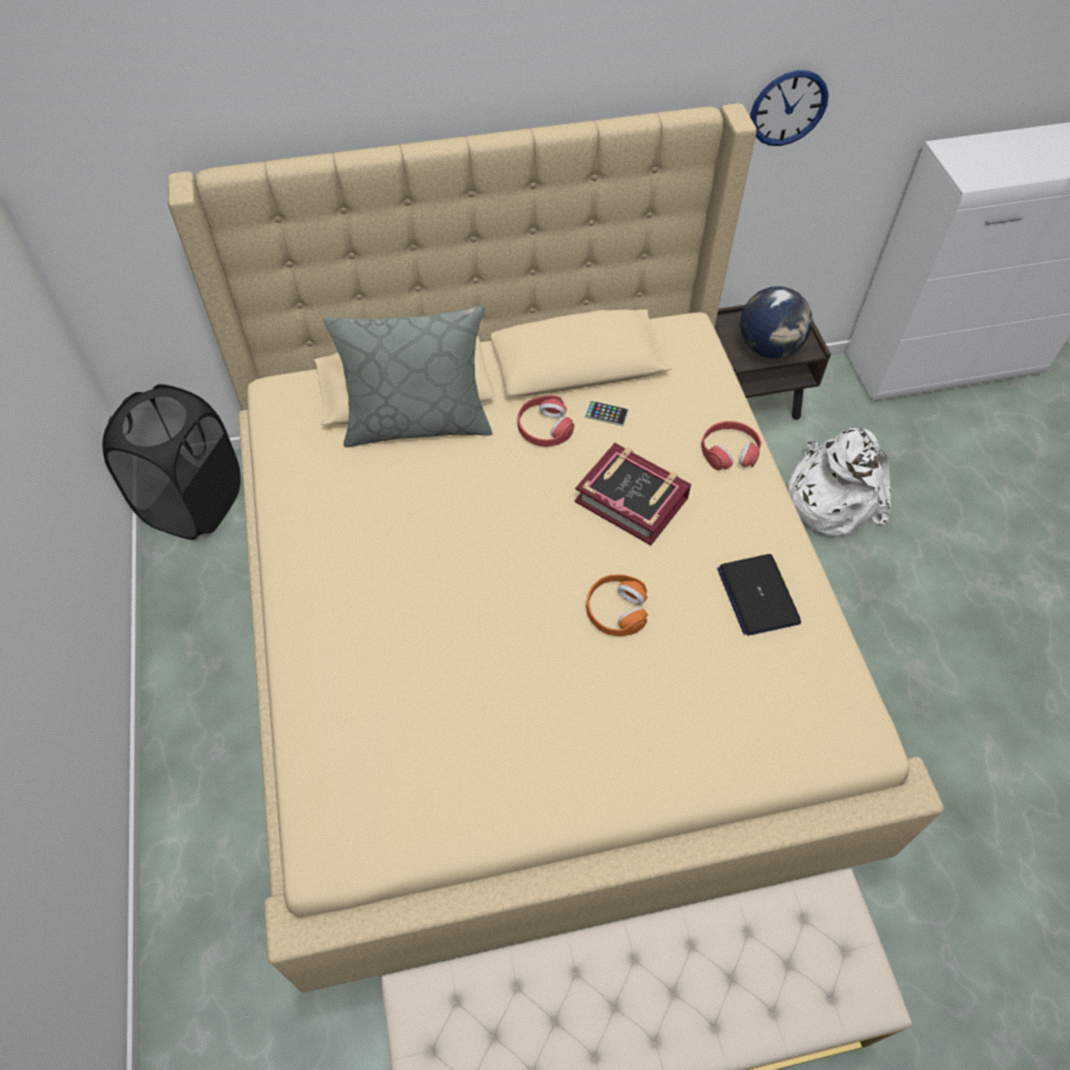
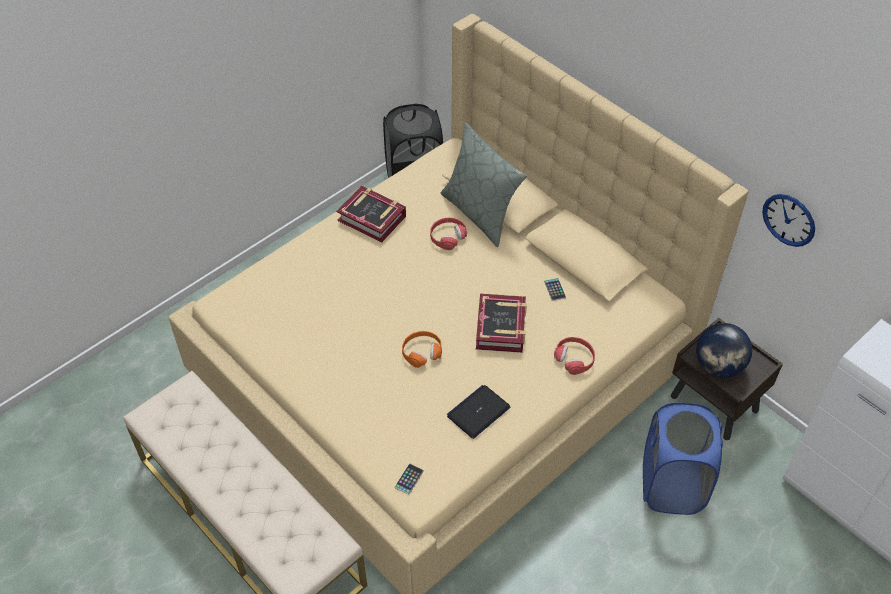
camera: 60 degrees right, 5 degrees down
(321, 549) = (372, 218): none -> book
(544, 428) = (521, 267): red headphones -> red headphones (447, 237)
(829, 735) = (409, 479): none -> phone
(830, 497) = (672, 485): white backpack -> blue laundry basket

